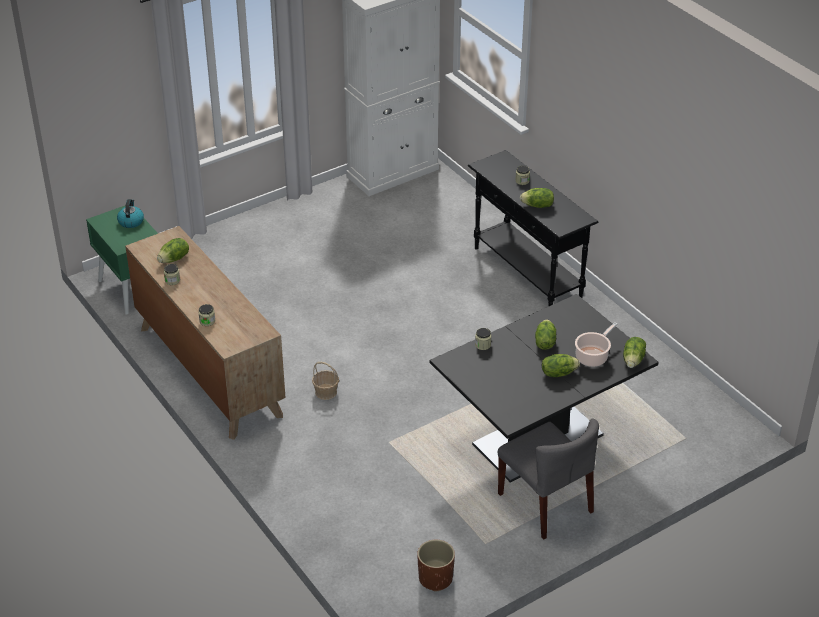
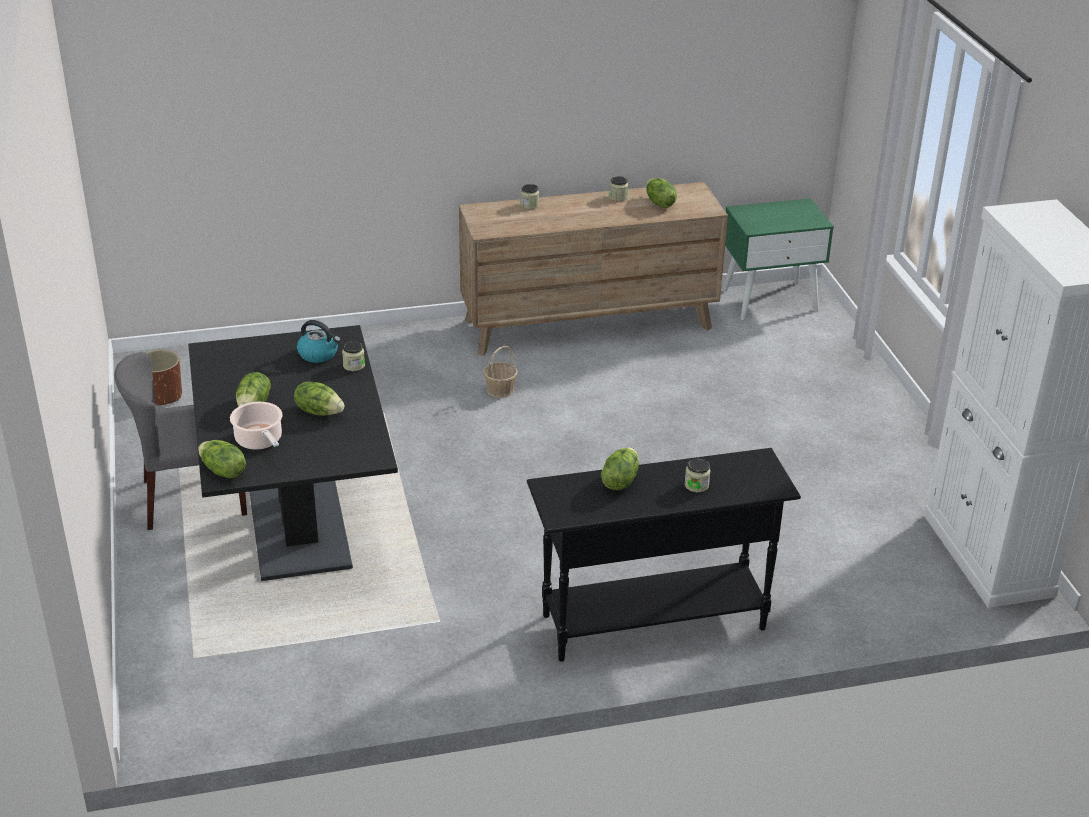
camera: 110 degrees right, 5 degrees down
(131, 221) = (792, 221): kettle -> kettle (319, 354)

